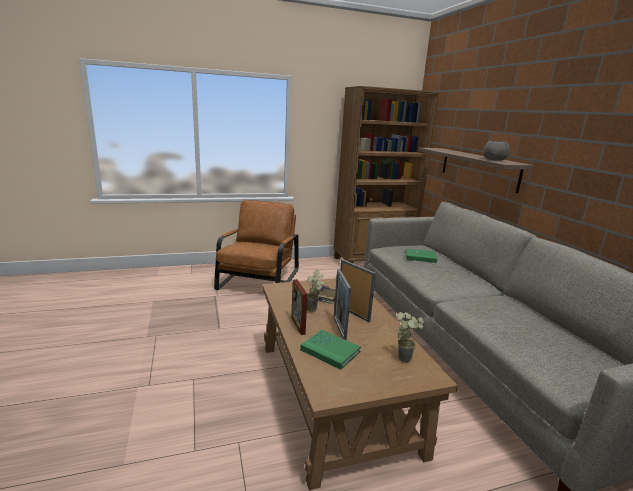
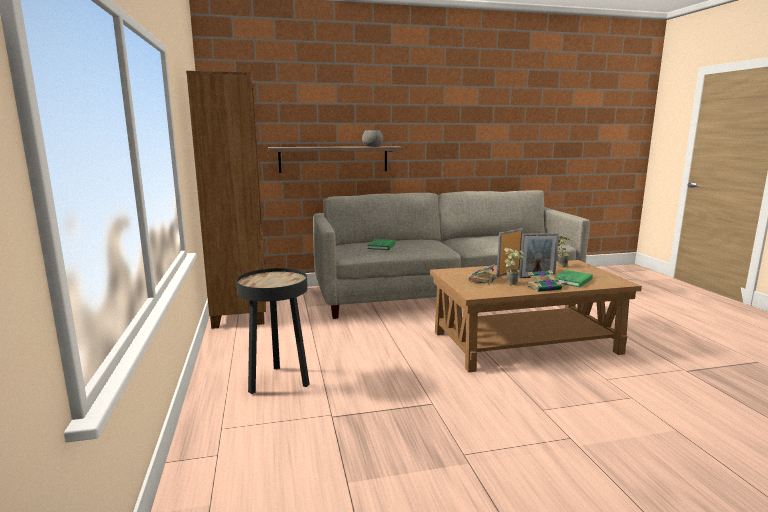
camera: 85 degrees left, 5 degrees down
(258, 280) = (278, 382): brown armchair -> black side table
(298, 325) = (544, 287): picture frame -> book

